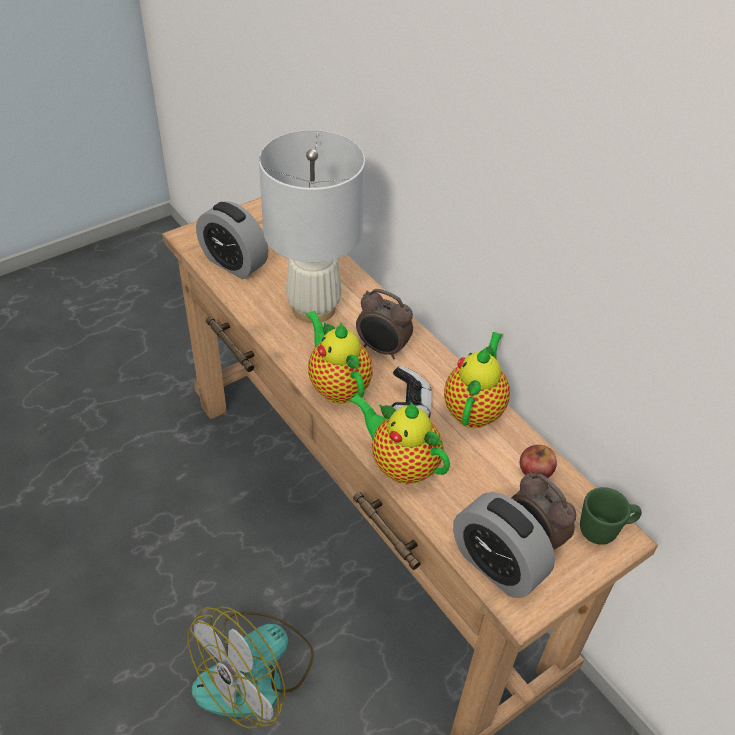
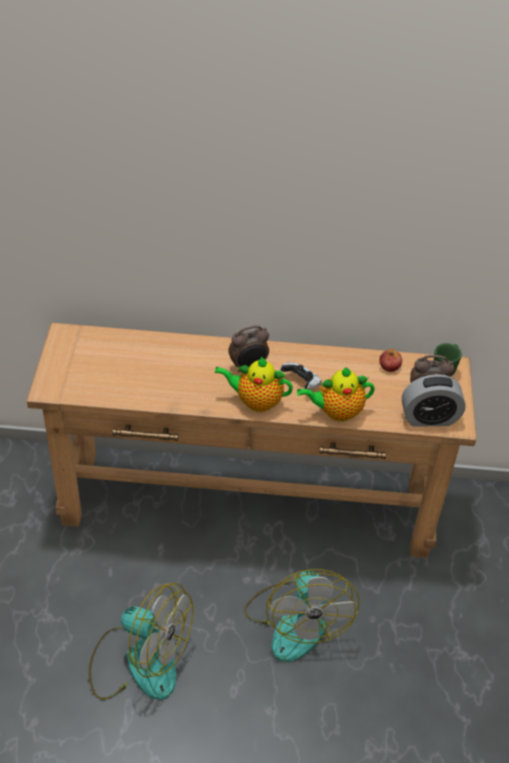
camera: 50 degrees left, 0 degrees up
(97, 568) = (139, 661): none -> fan
(234, 263) = (100, 384): alarm clock -> none
(313, 308) = (182, 373): white table lamp -> none
(474, 409) = (329, 360): teapot -> none

